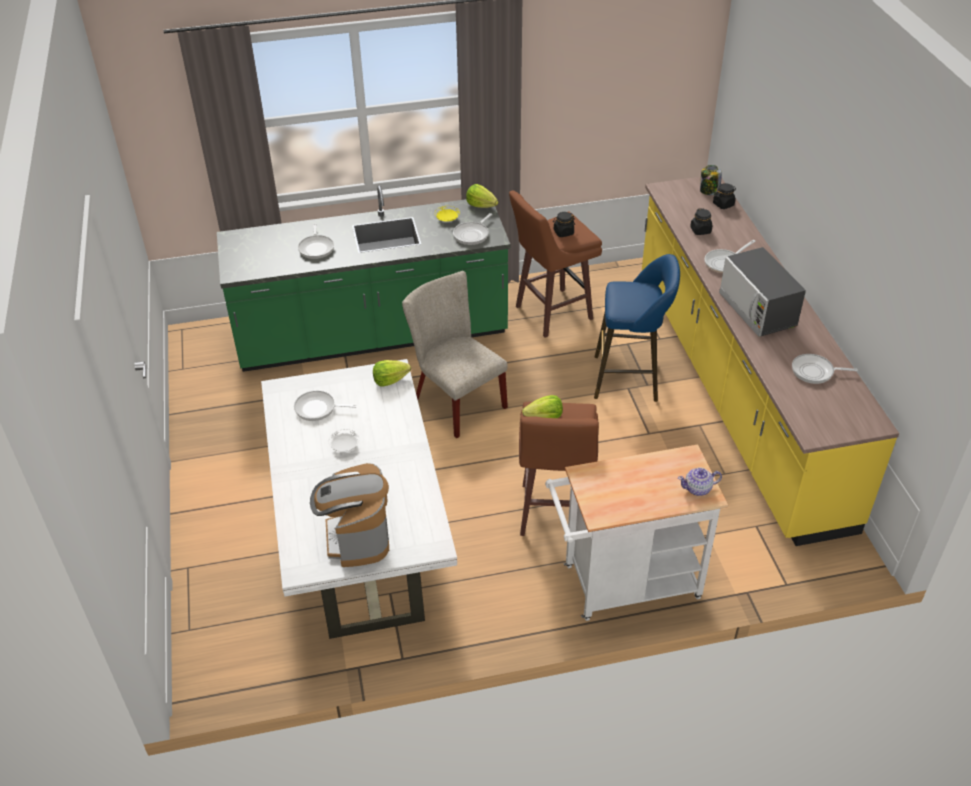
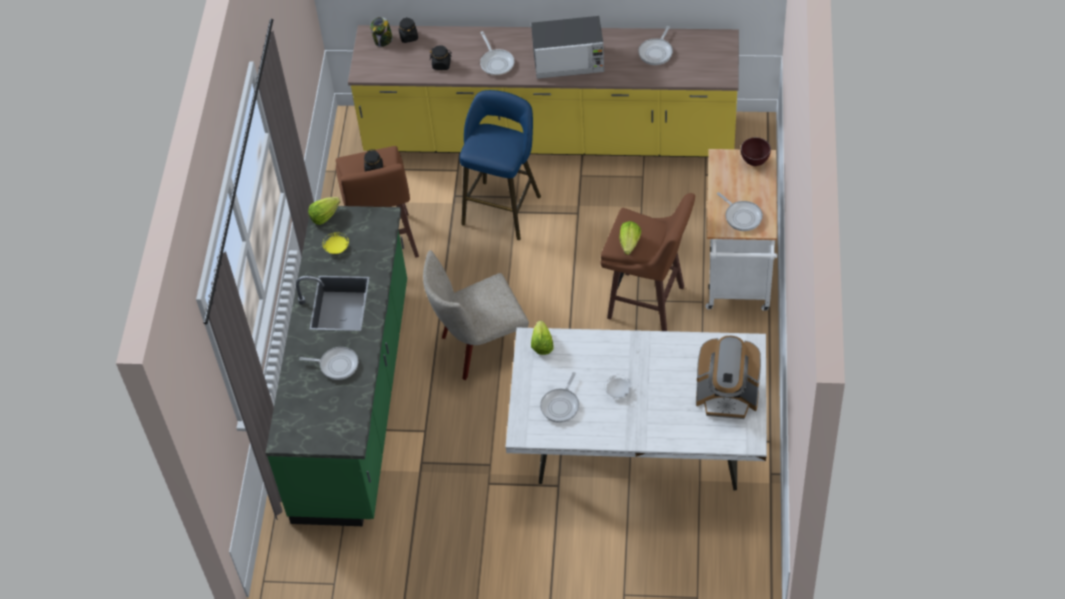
camera: 70 degrees left, 10 degrees up
(472, 234) = (372, 232): frying pan -> frying pan (742, 216)
(698, 489) = (755, 162): teapot -> brown bowl

